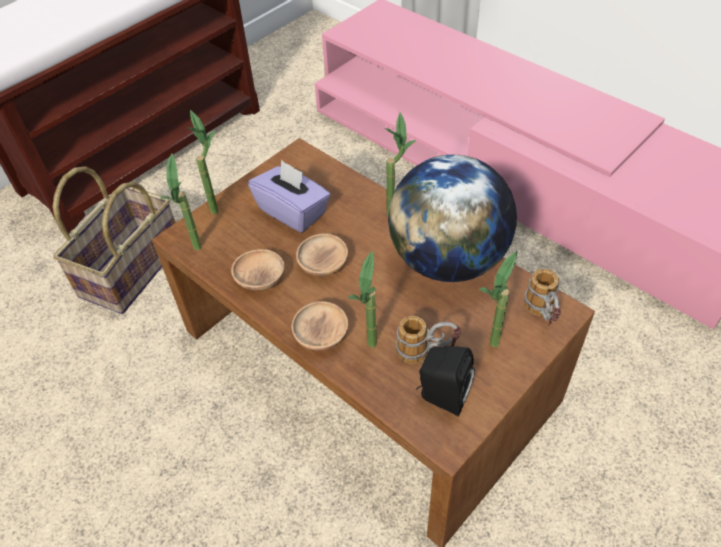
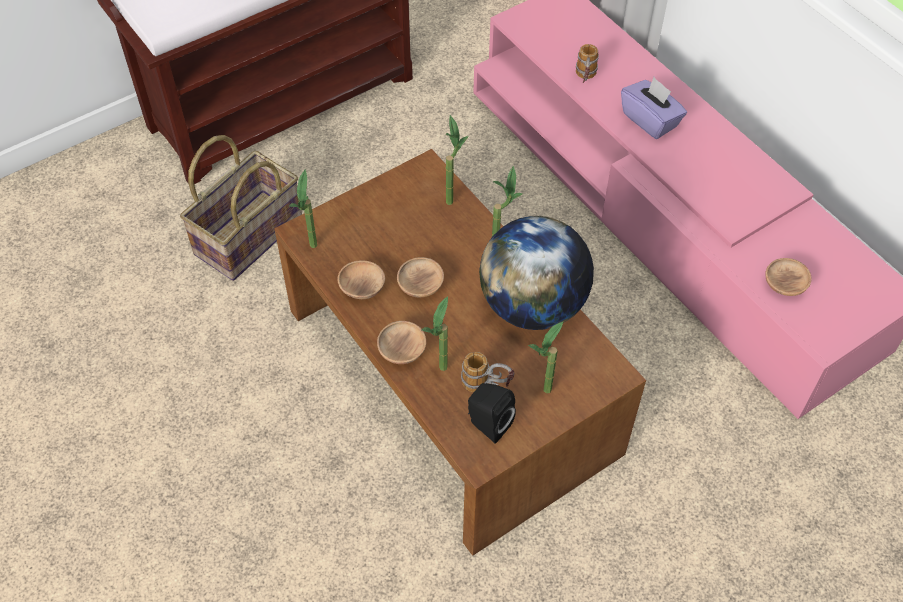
camera: 10 degrees right, 5 degrees up
(216, 205) = (338, 206): potted plant -> potted plant (451, 196)
(293, 211) = (406, 227): purple tissue box -> purple tissue box (650, 120)
(542, 315) = (598, 374): mug -> mug (585, 79)
(675, 199) = (784, 285): none -> brown bowl

